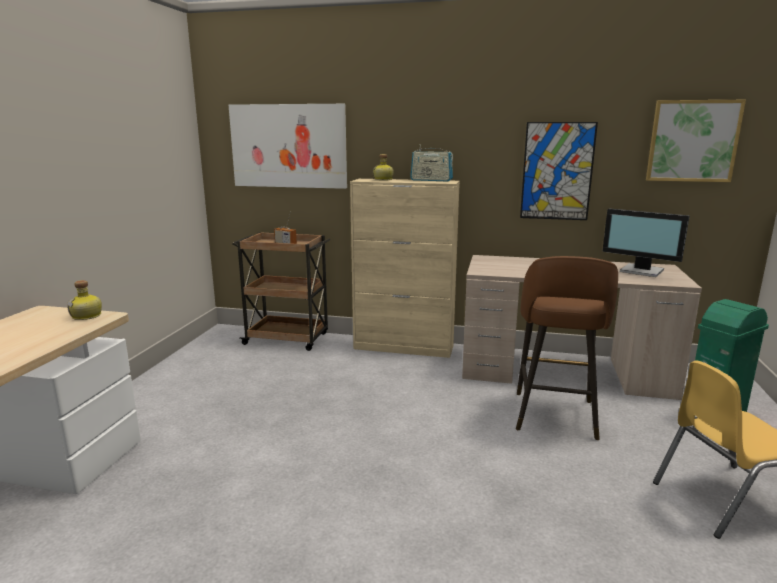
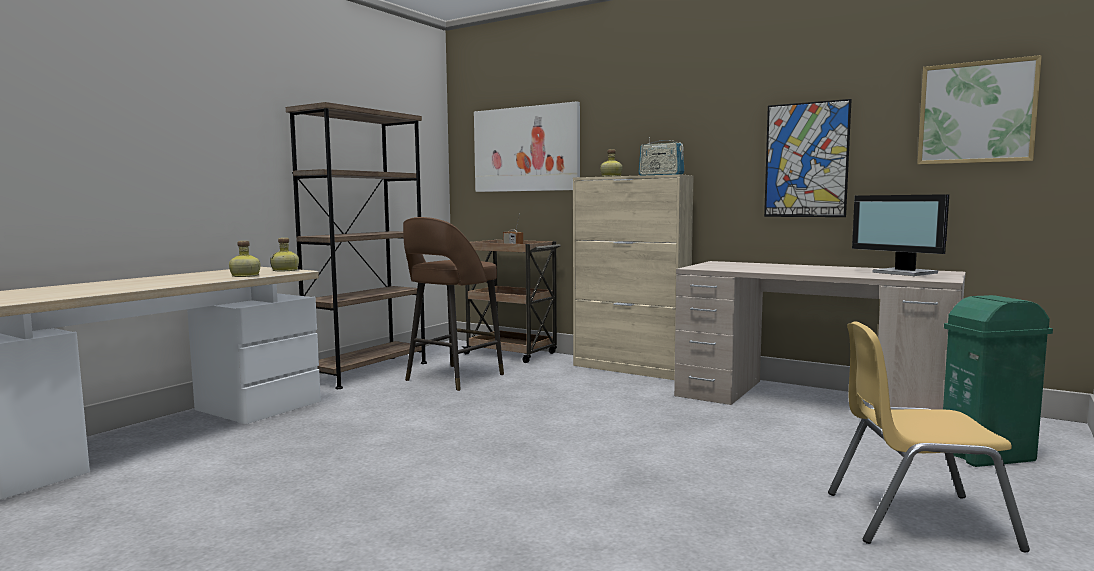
camera: 20 degrees right, 10 degrees down
(50, 338) = (244, 276): none -> bottle
(161, 384) = (367, 372): none -> brown bookcase
(554, 417) = (757, 433): brown stool -> brown stool (452, 378)

